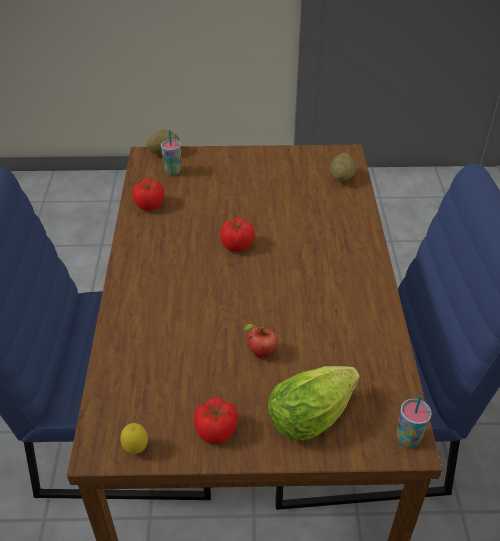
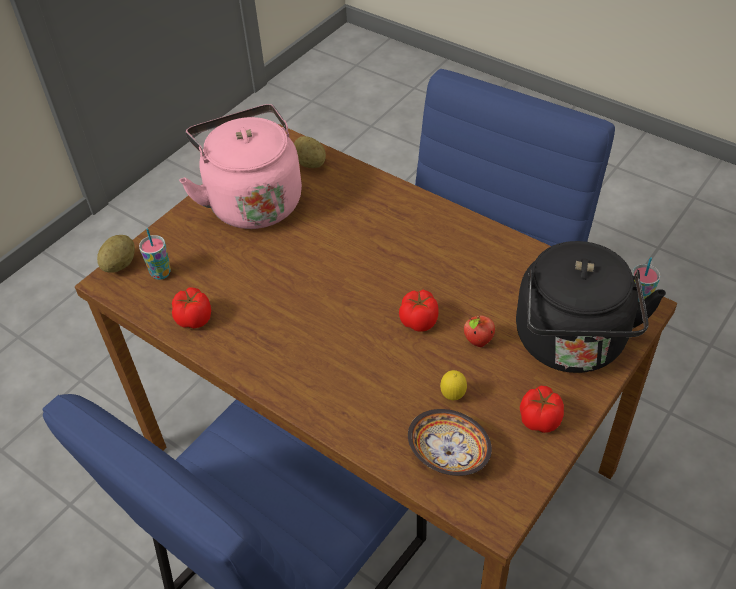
camera: 50 degrees left, 5 degrees up
(136, 449) = (517, 488): lemon -> lemon (453, 396)
(139, 389) = (448, 452): none -> bowl
(238, 245) = (326, 283): tomato -> tomato (419, 320)
(276, 172) = (252, 200): none -> pink kettle
(314, 414) = (572, 345): lettuce -> black kettle

